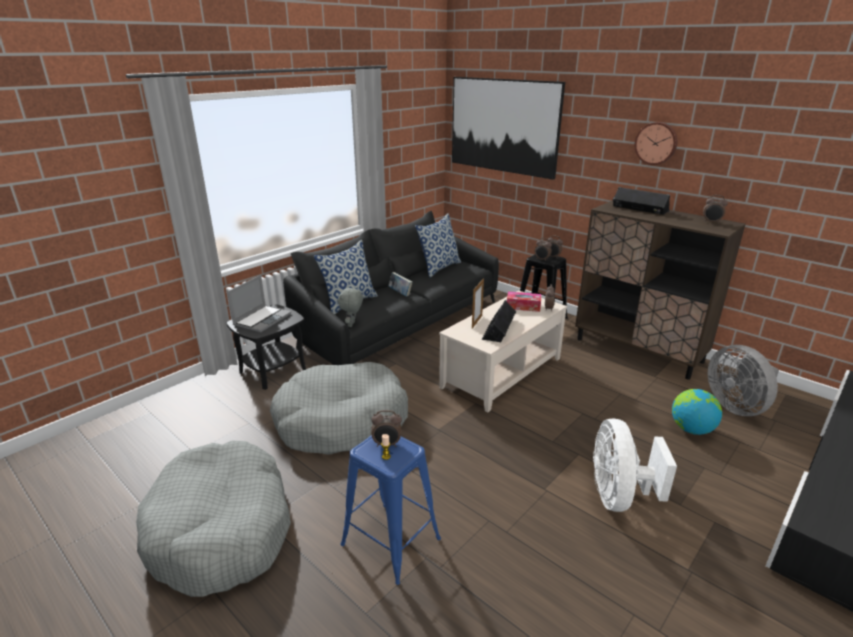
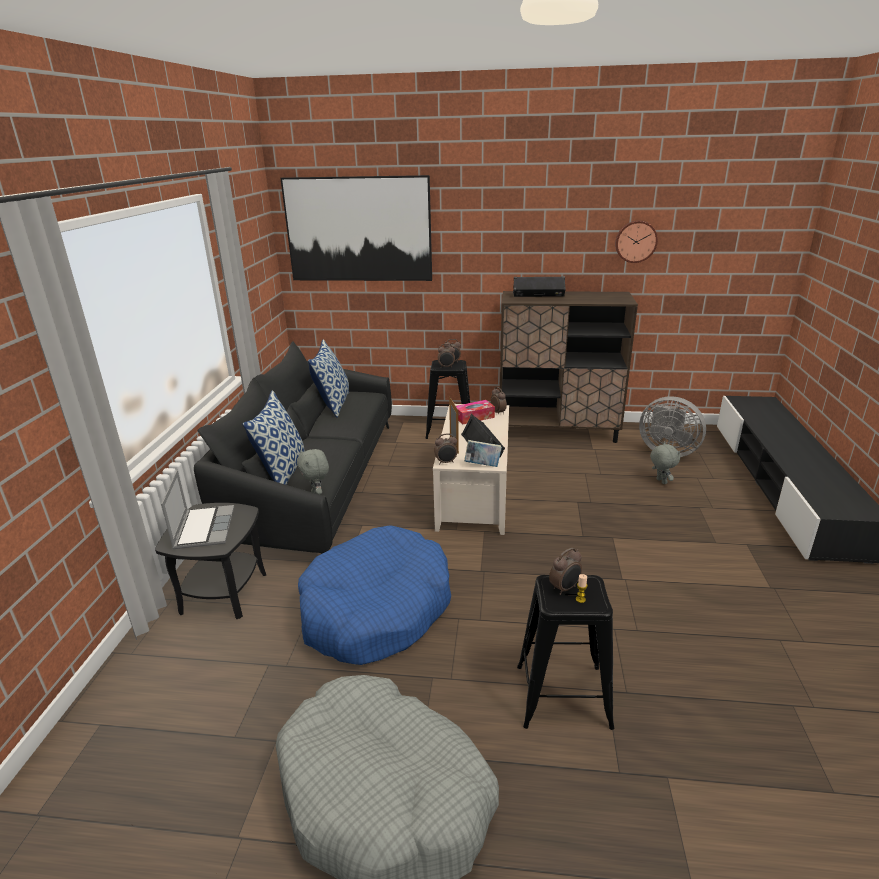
camera: 35 degrees left, 0 degrees up
(341, 421) = (376, 609): grey dog bed -> blue dog bed
(391, 541) = (563, 696): blue stool -> black stool
(400, 293) = (327, 443): book -> book (482, 465)
(618, 496) = (674, 556): white fan -> none
(656, 143) = (536, 229): wall clock -> wall clock (635, 241)
(691, 429) = (660, 481): globe -> grey plush toy
(711, 222) = (607, 295): alarm clock -> alarm clock (446, 462)

